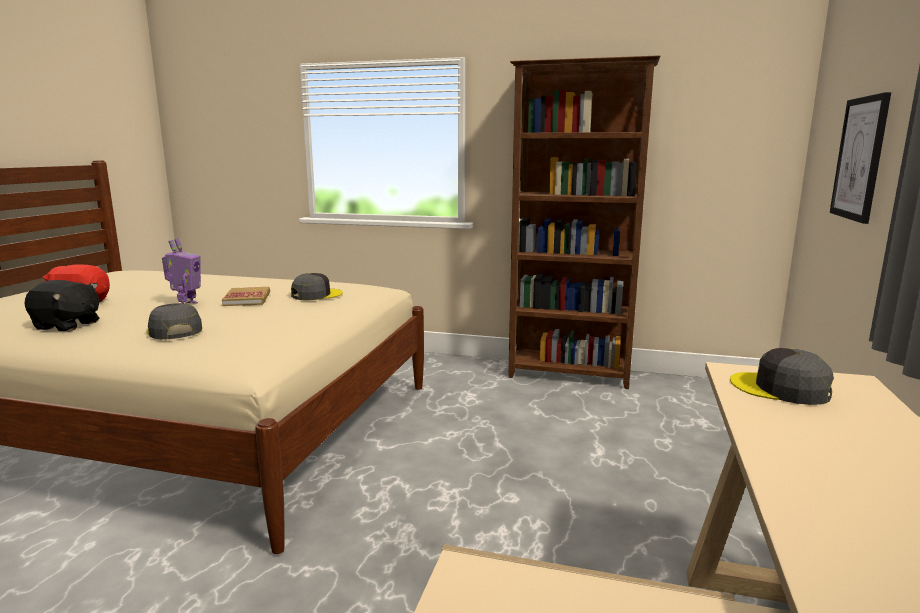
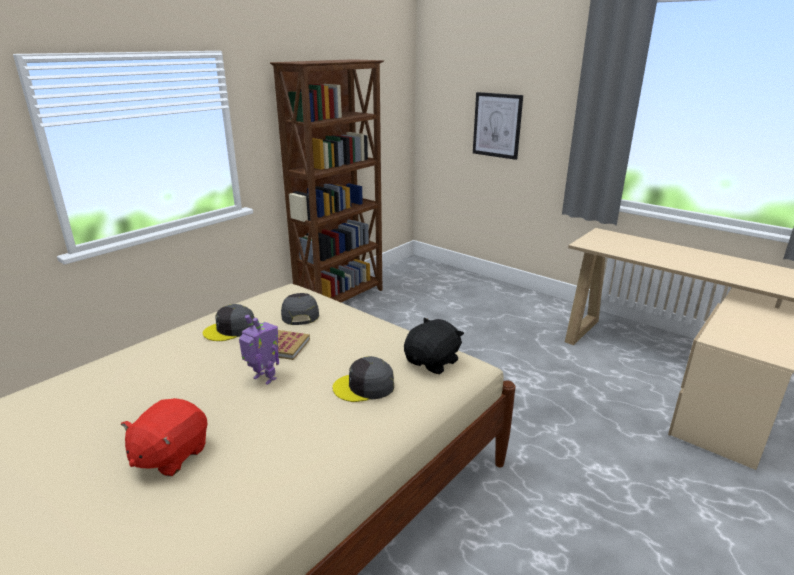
camera: 65 degrees left, 10 degrees up
(67, 325) = (276, 456): black plush toy -> black plush toy (433, 362)
(780, 389) = (606, 243): grey cap -> grey cap (230, 329)

